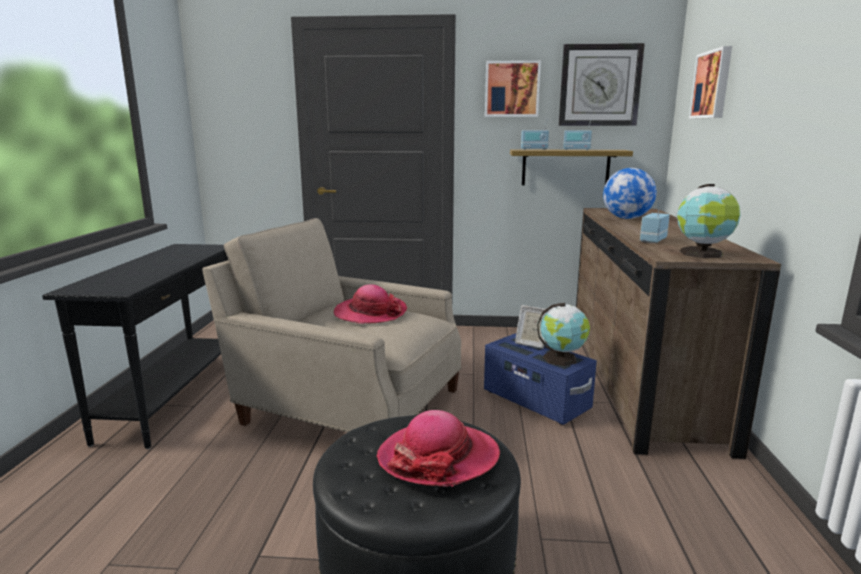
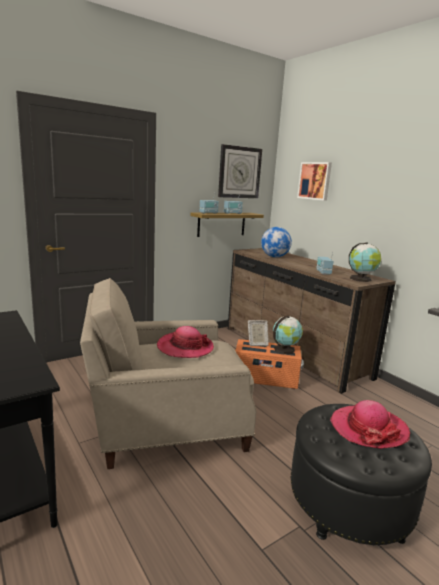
camera: 40 degrees left, 0 degrees up
(512, 89) = (191, 171): picture -> none
(536, 400) = (265, 379): blue storage box -> orange storage box

